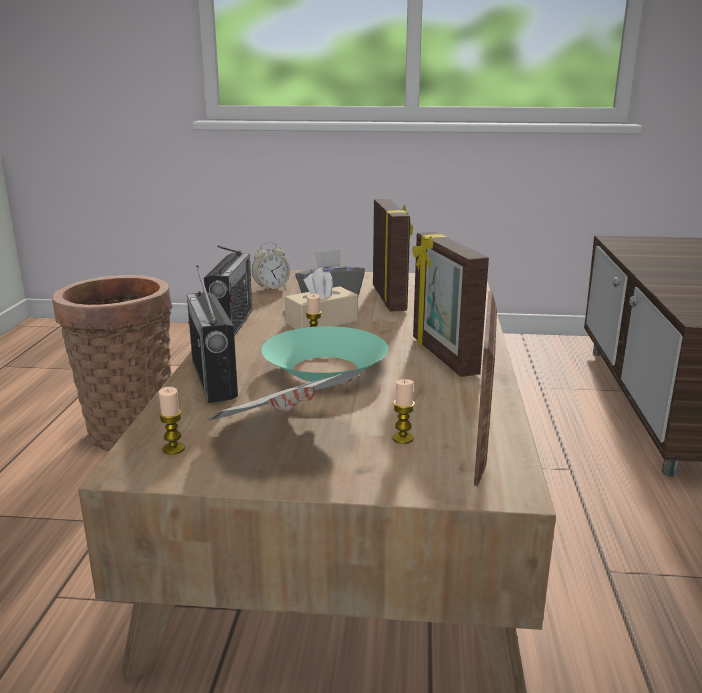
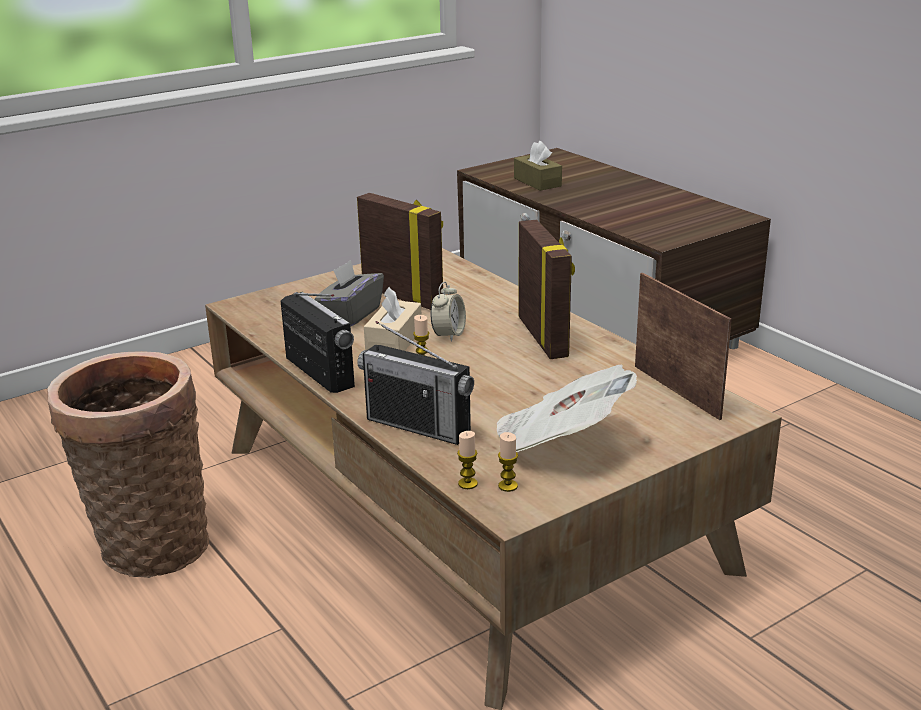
camera: 40 degrees left, 5 degrees up
(271, 288) = (271, 322): alarm clock -> alarm clock (448, 335)
(325, 369) = (484, 382): turquoise bowl -> none
(402, 438) = (632, 410): candle -> candle (467, 484)
(442, 356) = (544, 337): picture frame -> picture frame turned 135 degrees counterclockwise
(652, 254) = (537, 182): none -> brown tissue box

